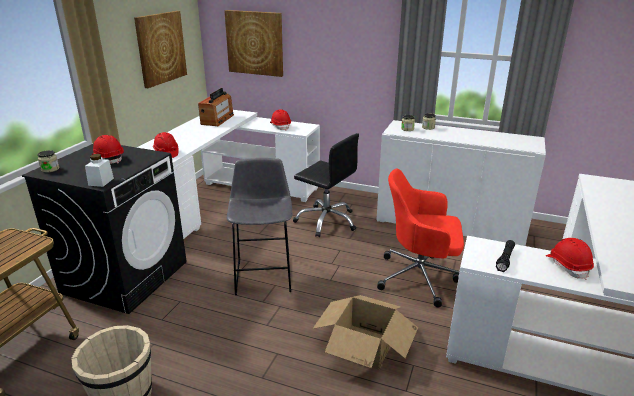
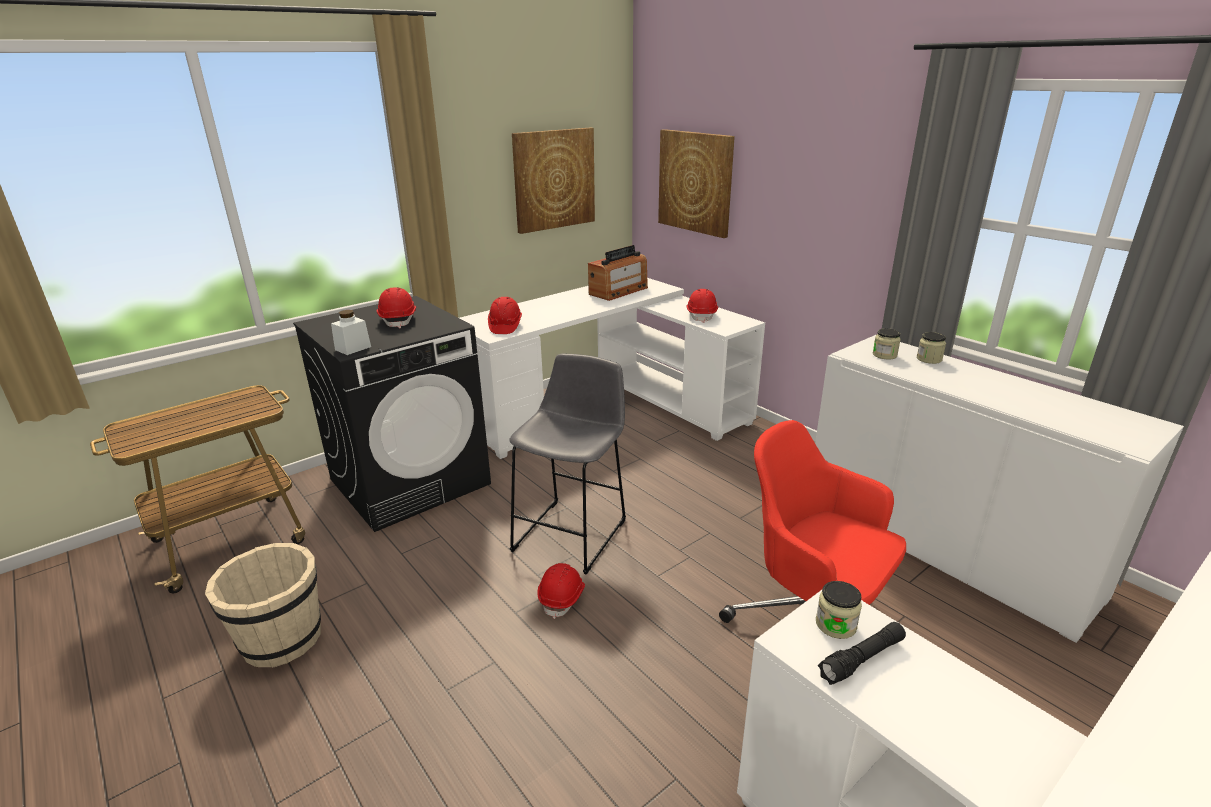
camera: 30 degrees right, 0 degrees up
(50, 169) = (326, 321): jar -> jar (835, 624)
(326, 221) = (726, 479): black office chair -> none
(364, 346) = (624, 707): cardboard box -> none
(567, 266) = (998, 730): red hard hat -> red hard hat (562, 597)

